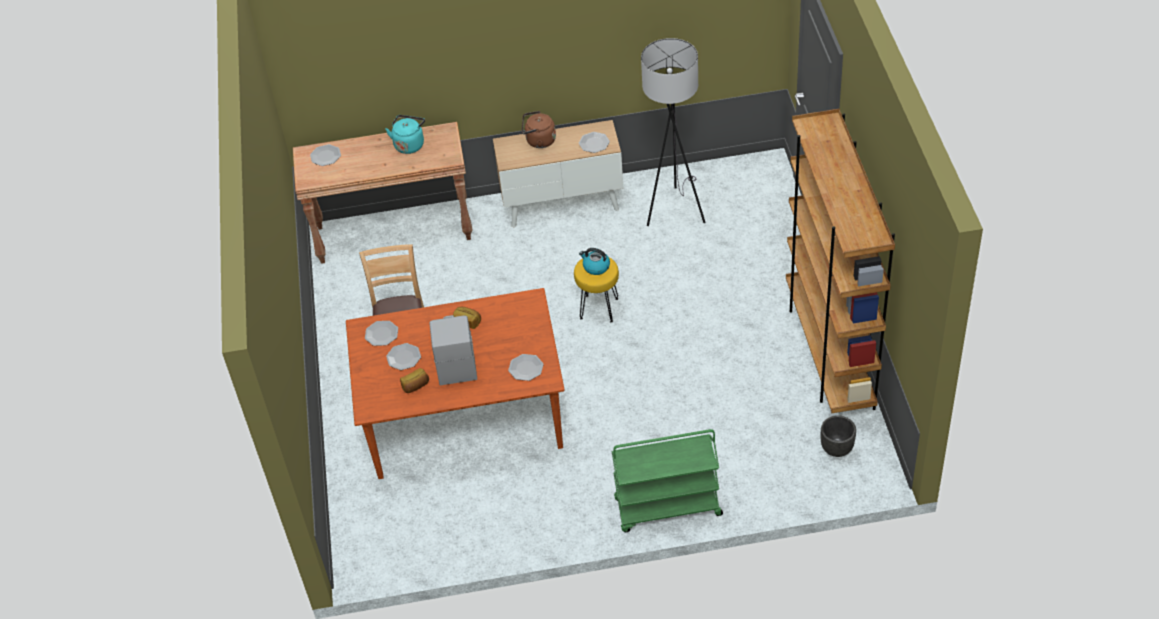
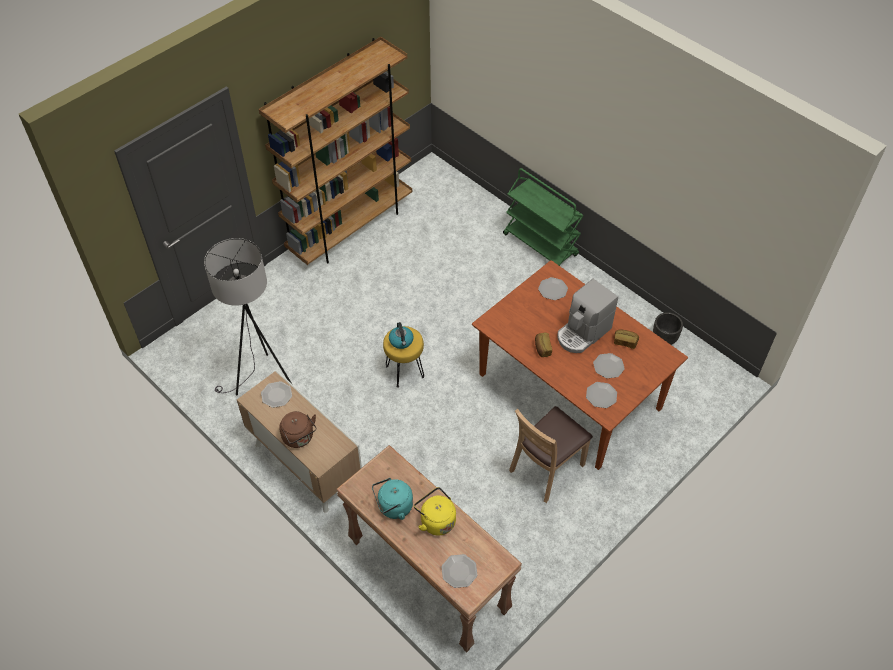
camera: 130 degrees left, 5 degrees up
(375, 161) = (436, 520): none -> yellow kettle
(837, 449) = (429, 191): black planter -> black planter (664, 339)

